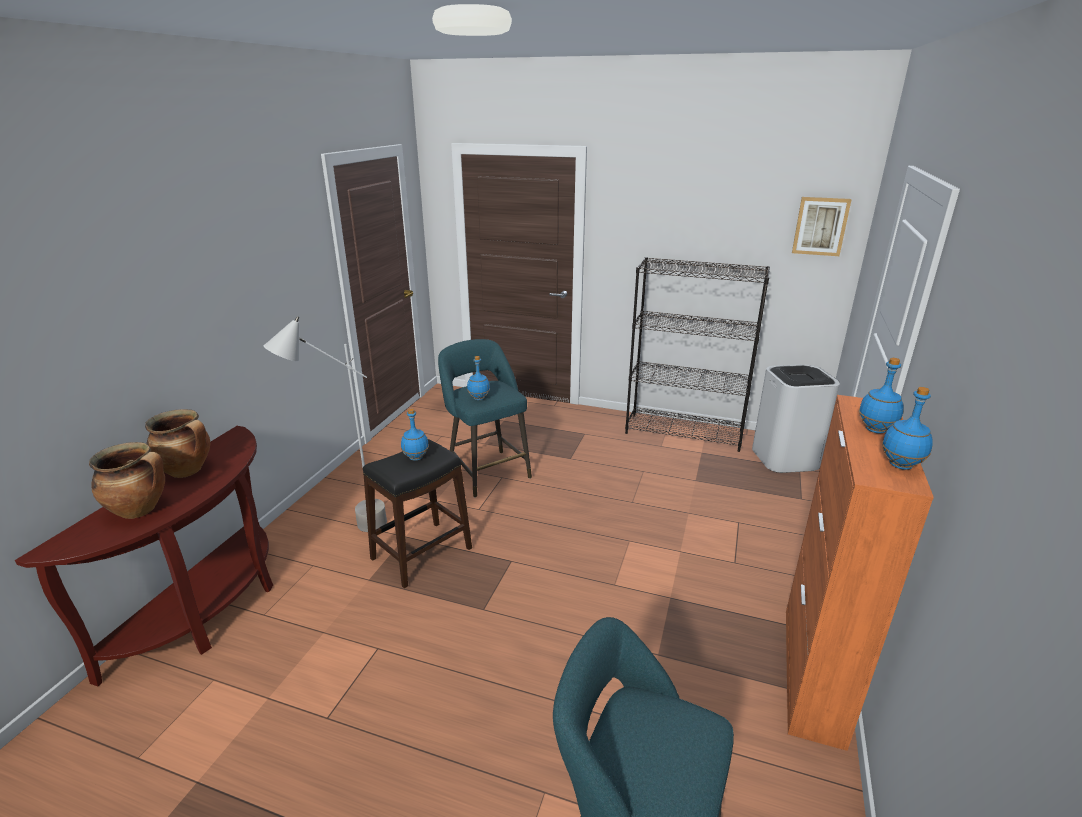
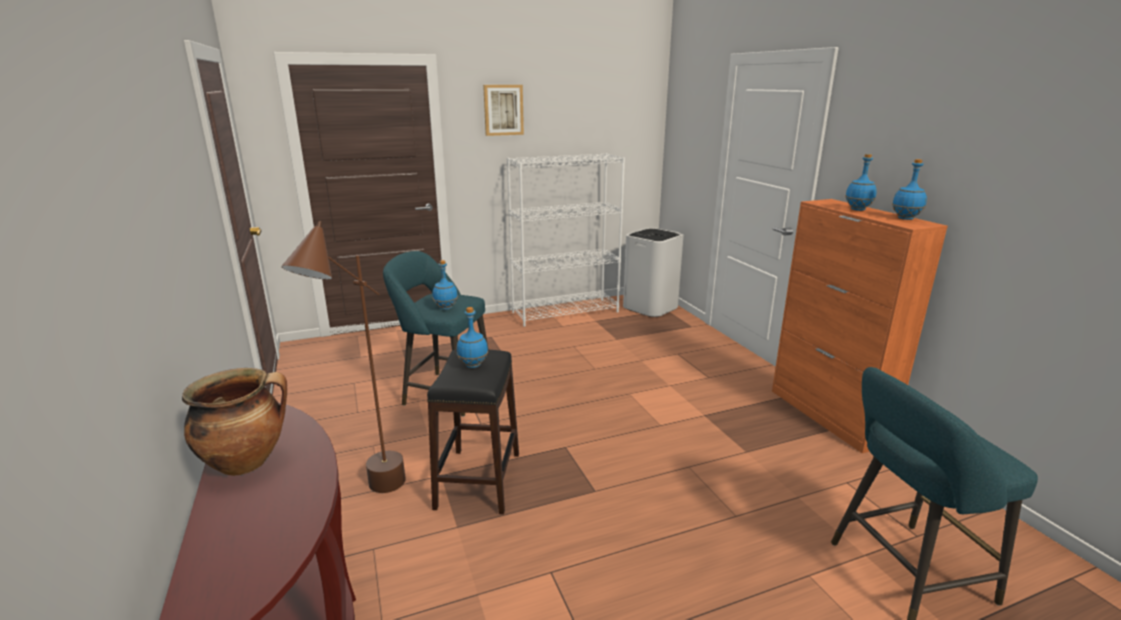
camera: 40 degrees left, 5 degrees down
(141, 510) = (259, 522): cooking pot -> none
(348, 532) = (371, 501): grey floor lamp -> brown floor lamp
(684, 432) = (565, 312): black bookcase -> white bookcase
(820, 226) = (635, 117): picture -> picture (503, 110)

